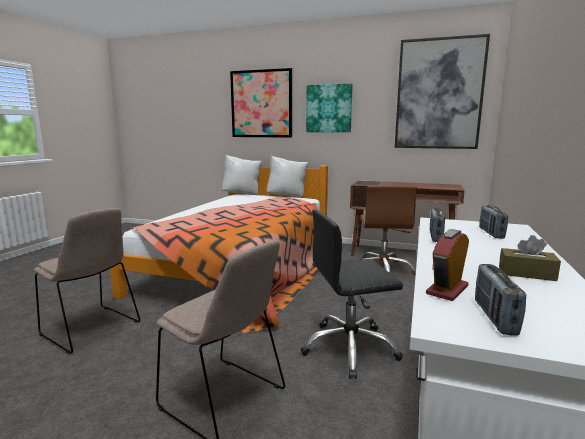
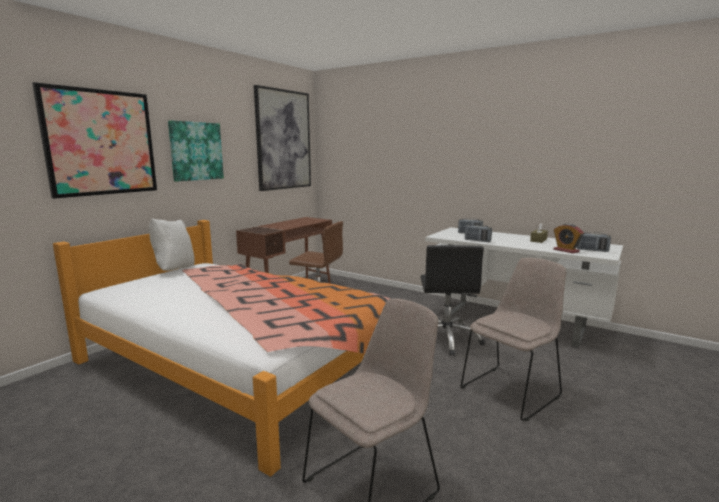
camera: 75 degrees left, 0 degrees up
(242, 194) = (107, 287): white pillow -> none

